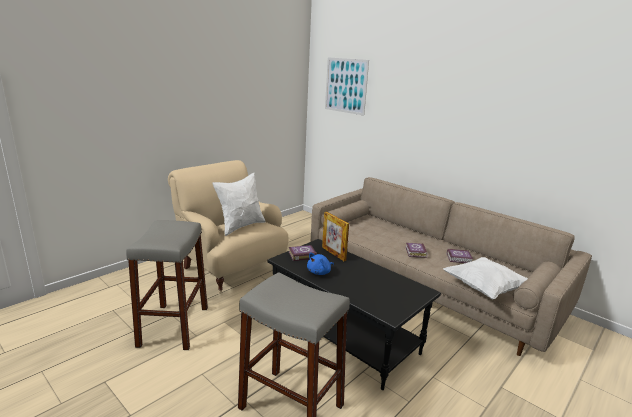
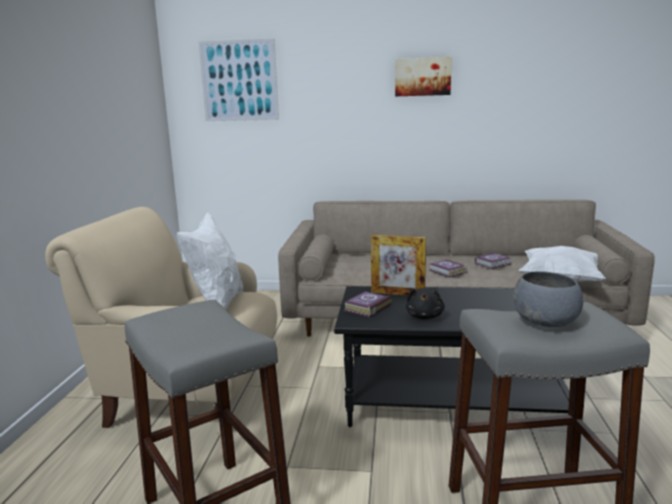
camera: 35 degrees left, 5 degrees down
(294, 296) = (546, 322): none -> grey bowl
(320, 272) = (425, 316): blue plush toy -> black plush toy
(461, 101) = (422, 77): none -> picture

